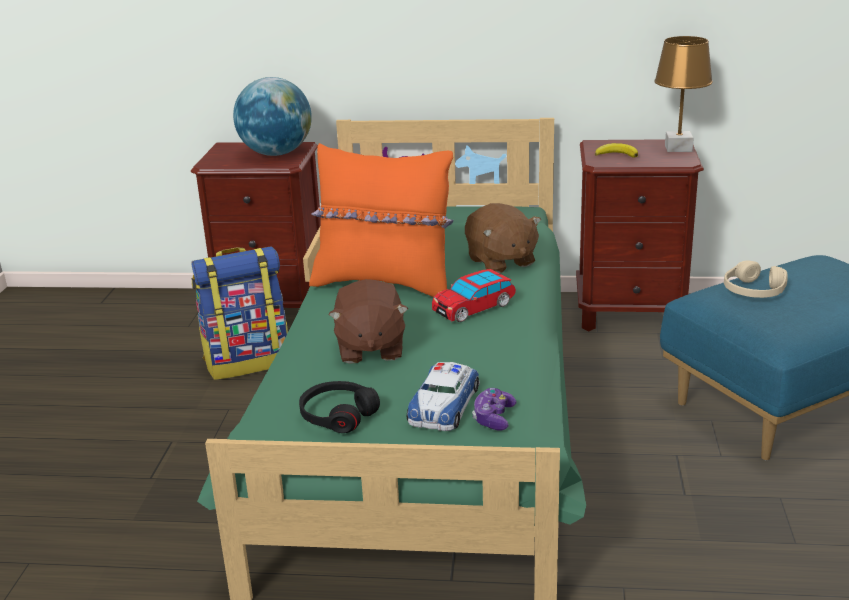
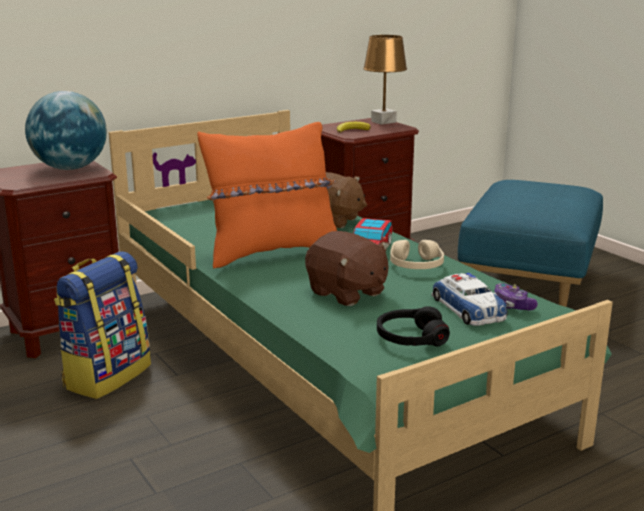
camera: 40 degrees left, 5 degrees down
(753, 291) = (512, 203): beige headphones -> beige headphones (416, 265)

